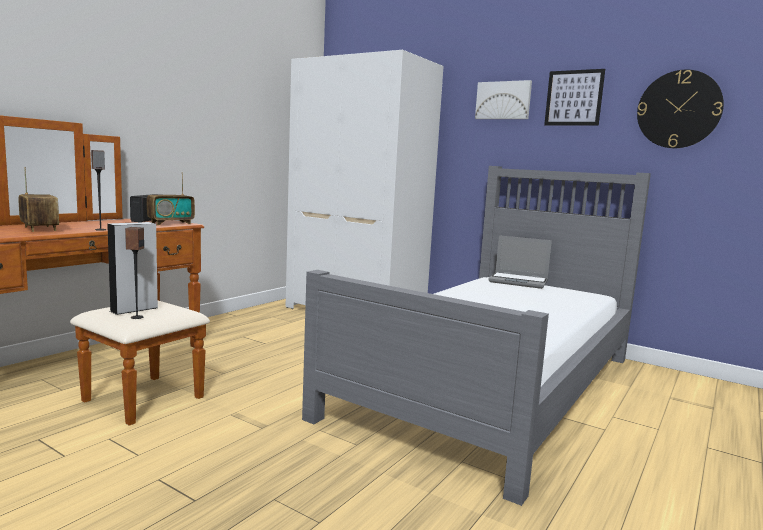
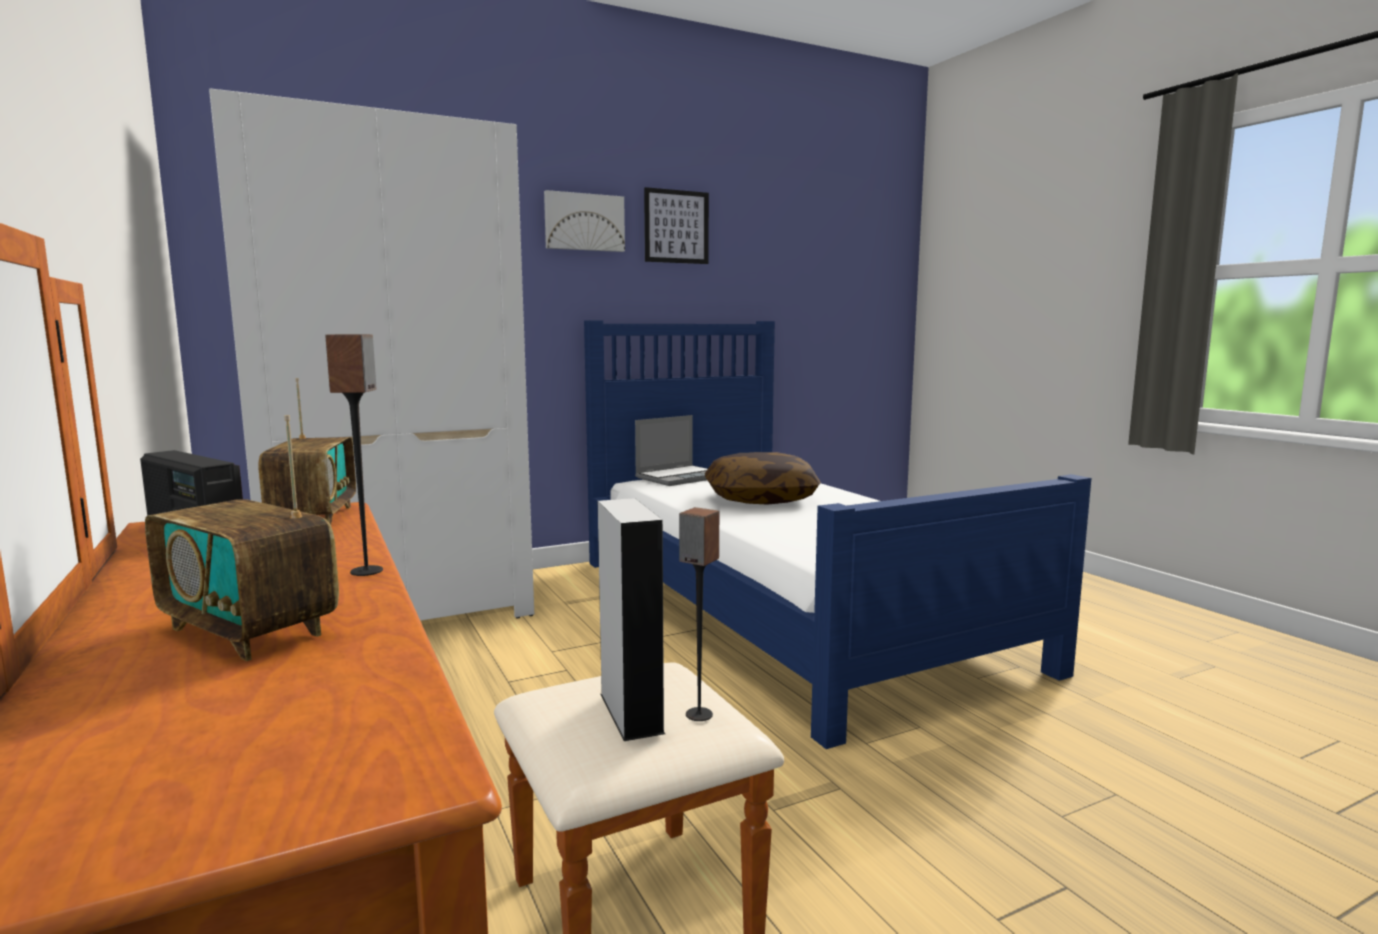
camera: 60 degrees left, 0 degrees up
(39, 229) = (249, 631): radio -> radio turned 135 degrees counterclockwise
(492, 384) = (783, 608): grey bed -> blue bed
(499, 299) = (760, 499): none -> pillow
(679, 109) = (780, 249): wall clock -> none

